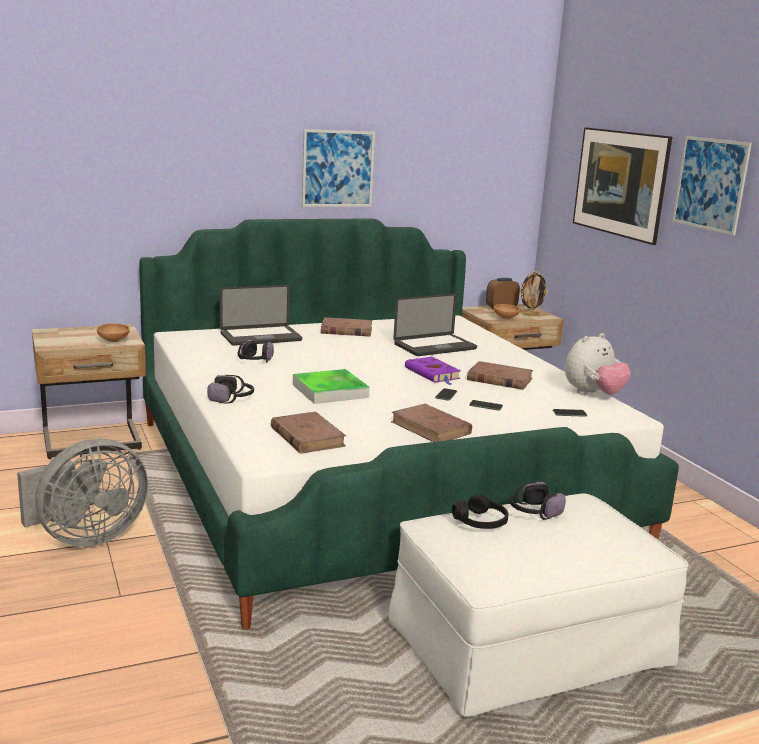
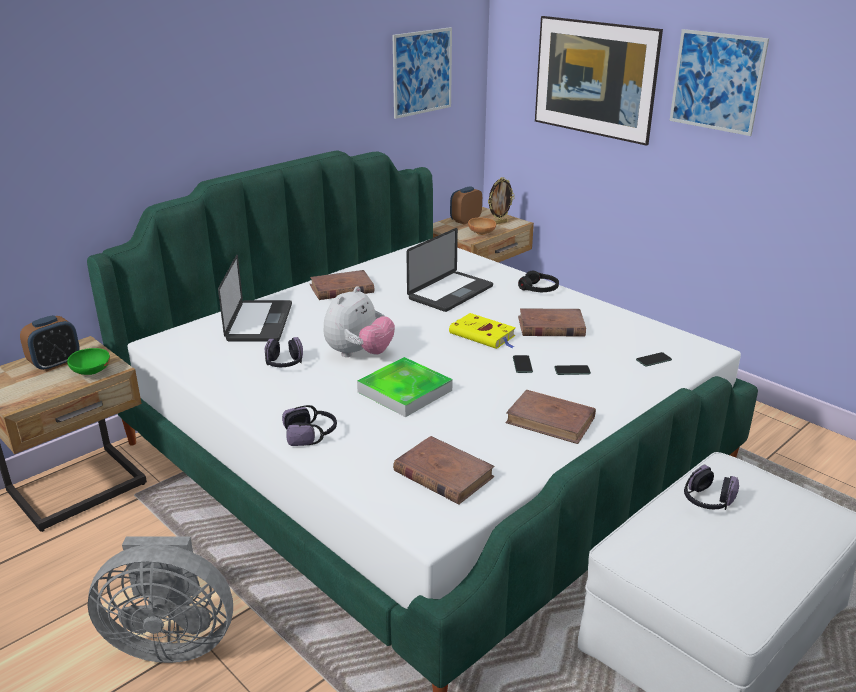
camera: 20 degrees left, 10 degrees up
(86, 537) = (171, 640): grey fan -> grey fan turned 60 degrees clockwise
(94, 333) = (55, 363): none -> alarm clock
(113, 341) = (91, 373): brown bowl -> green bowl
(261, 337) = (259, 322): laptop -> laptop turned 45 degrees counterclockwise
(338, 168) = (291, 99): picture -> picture (422, 72)
(433, 374) = (484, 335): purple book -> yellow book
(480, 522) = (674, 532): black headphones -> black headphones (539, 289)
(593, 394) = (649, 326): plush toy -> plush toy (359, 354)

